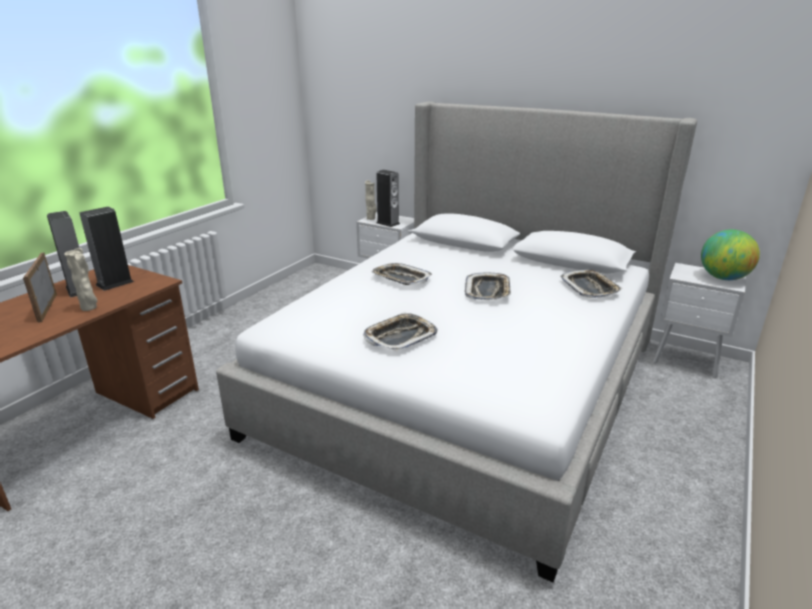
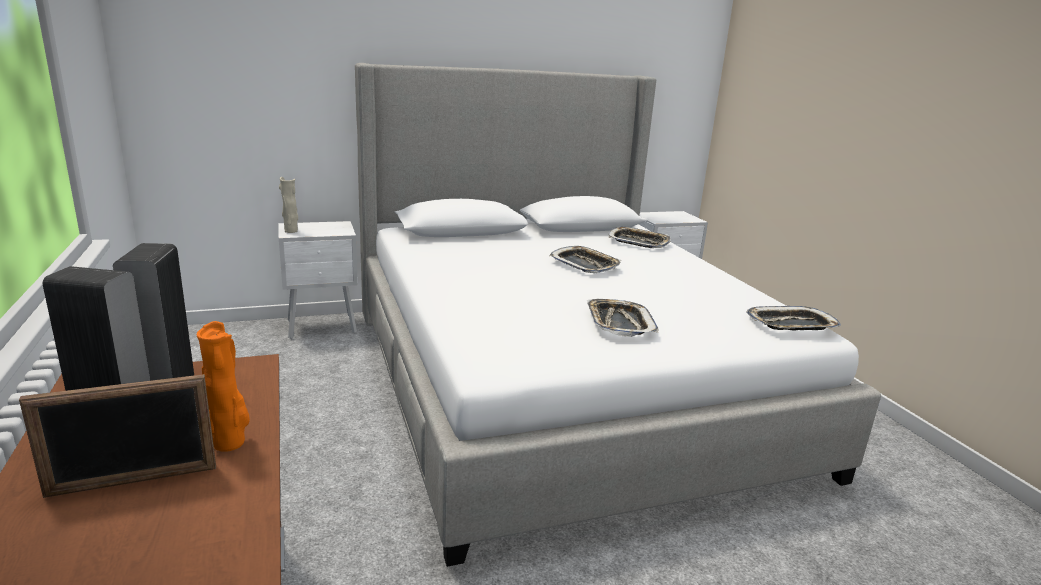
camera: 50 degrees left, 5 degrees down
(47, 307) = (133, 481): picture frame -> picture frame turned 45 degrees counterclockwise
(89, 308) = (231, 443): beige vase -> orange vase
(388, 223) = (325, 232): speaker -> none
(401, 278) = (491, 277): tray -> tray (791, 325)
(723, 278) = (679, 216): globe -> none

